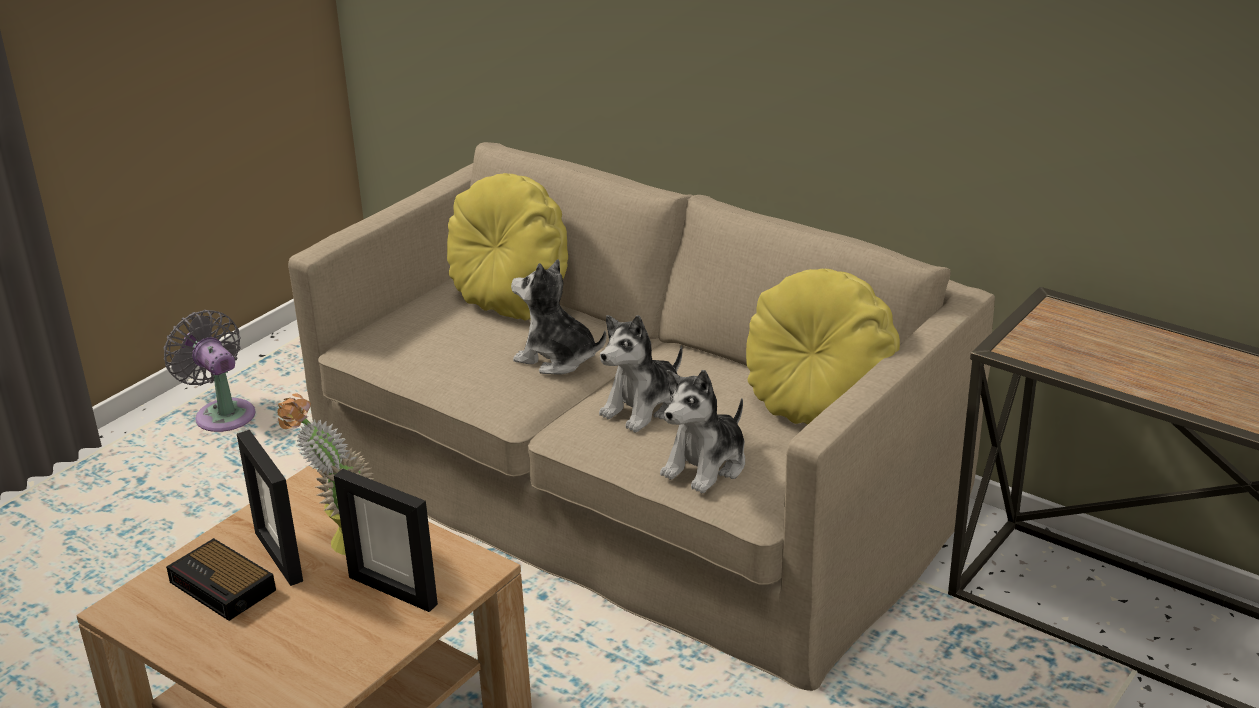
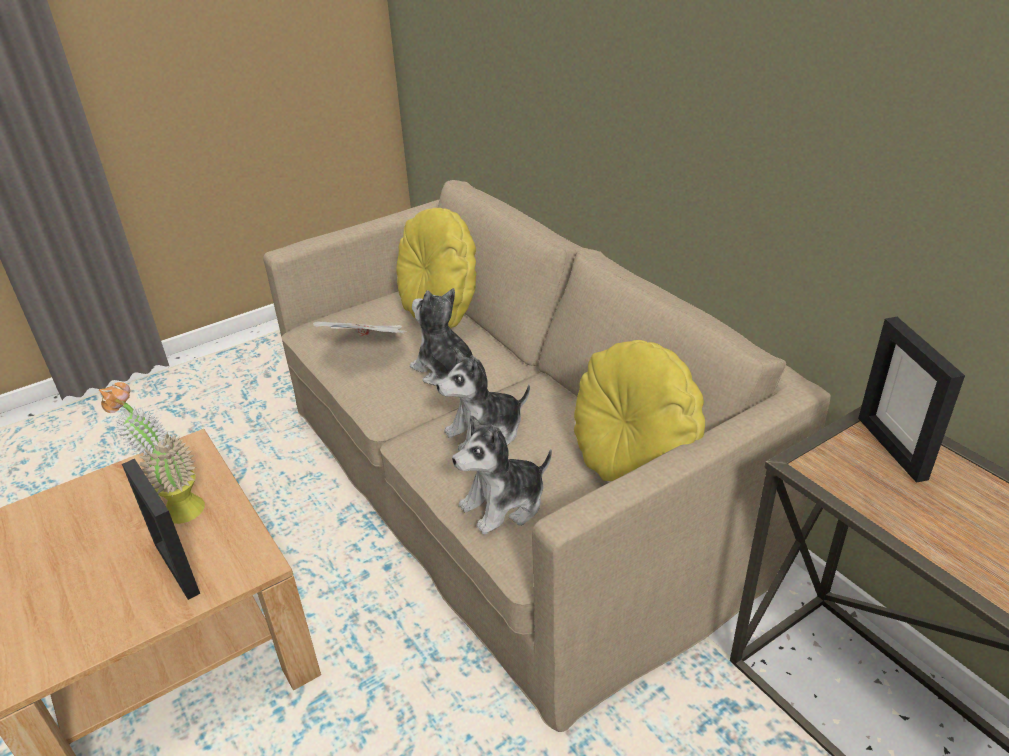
camera: 20 degrees right, 5 degrees up
(222, 414) = (261, 356): grey fan -> none
(224, 587) = (63, 529): alarm clock -> none
(281, 556) = (123, 509): picture frame -> picture frame (893, 447)
(448, 351) = (368, 347): none -> newspaper

